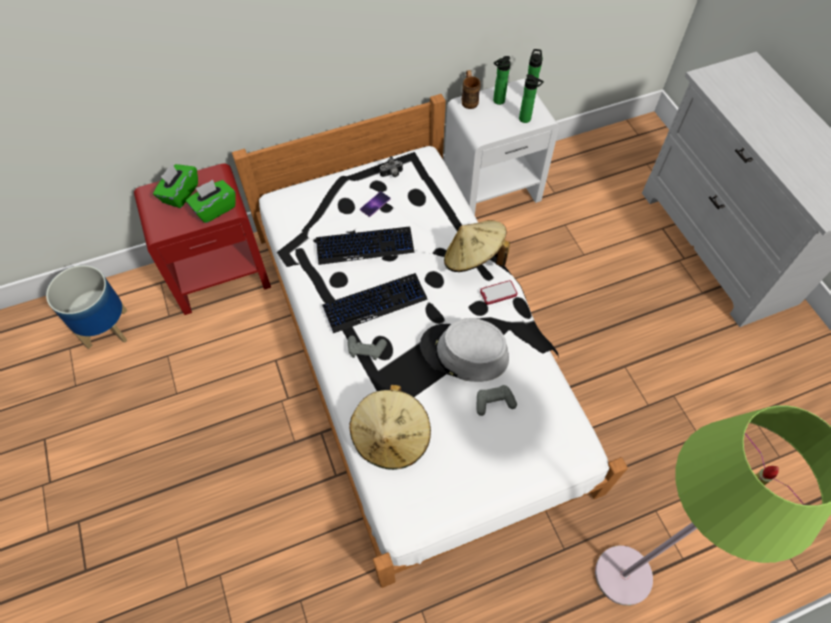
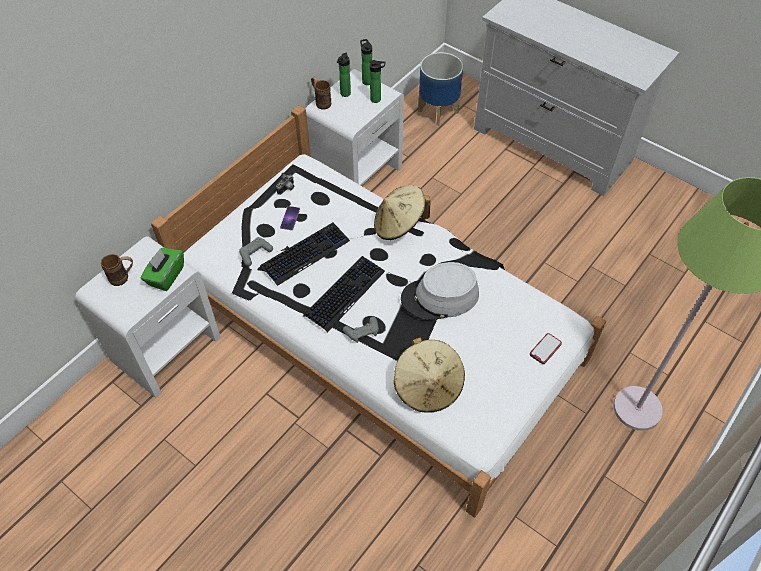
camera: 30 degrees left, 5 degrees down
(108, 328) = (88, 445): planter -> planter (438, 111)
(180, 193) = (123, 278): green tissue box -> brown mug
(221, 275) = (166, 348): red nightstand -> white nightstand
(494, 402) = (486, 322): grey game controller -> grey game controller (255, 254)
(498, 293) = (435, 241): phone -> phone (545, 349)

